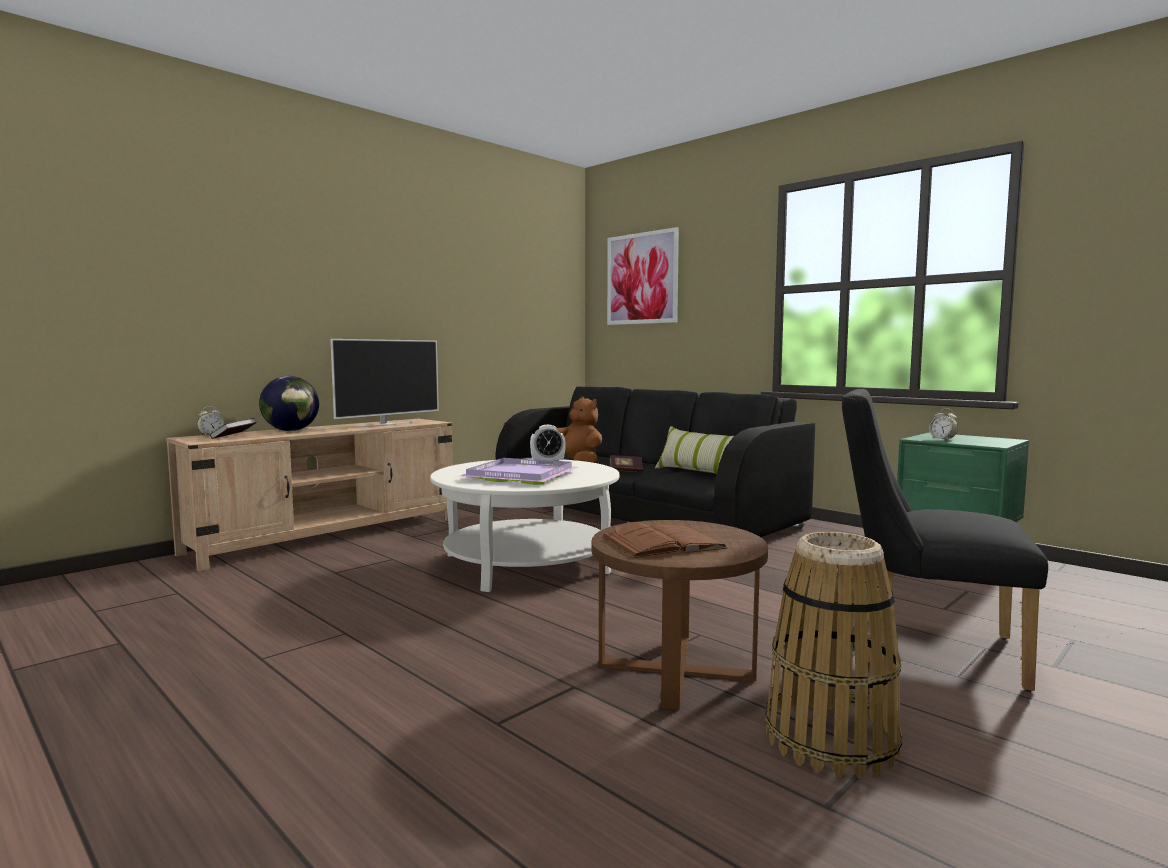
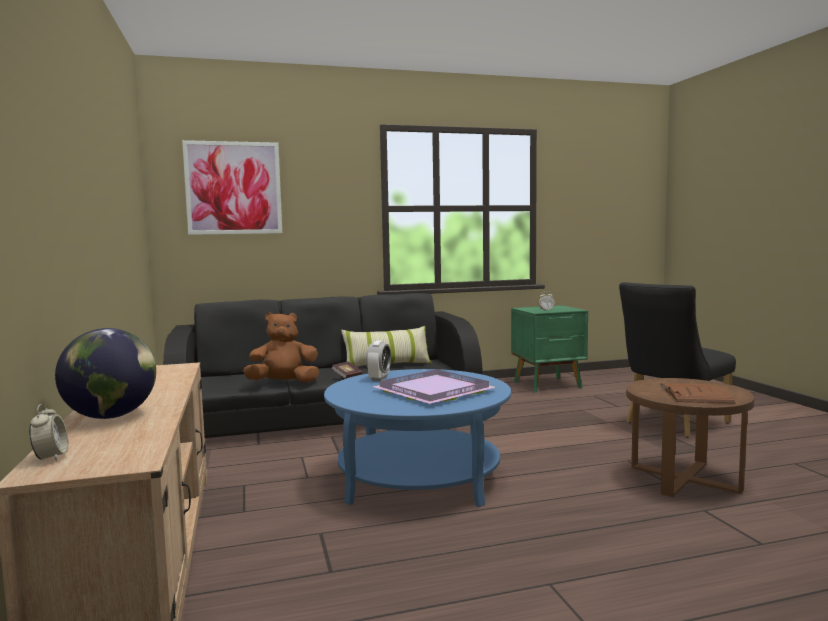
camera: 60 degrees left, 0 degrees up
(234, 437) = (116, 444): book -> none
(386, 424) = (159, 380): television -> none
(527, 563) = (419, 477): white coffee table -> blue coffee table
(831, 740) = (782, 468): basket -> none

